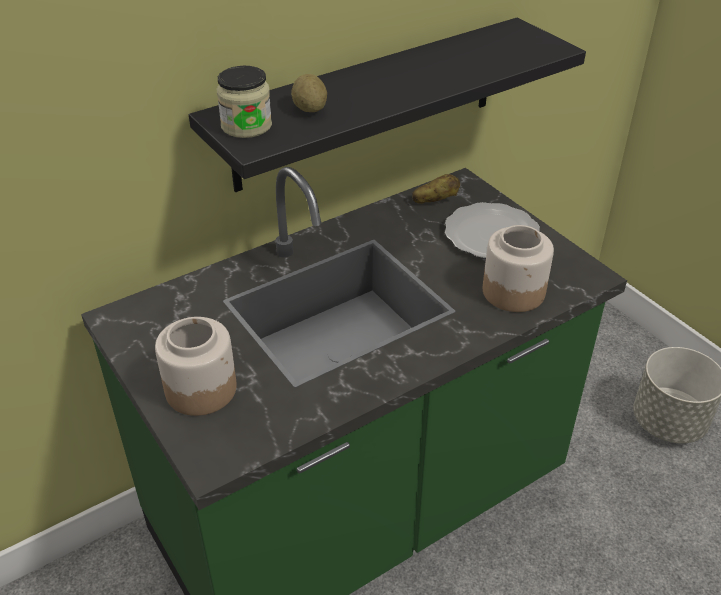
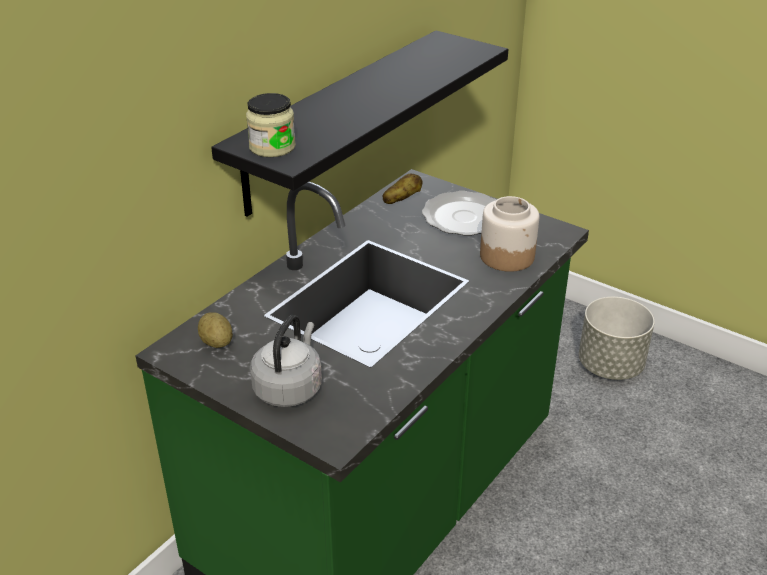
camera: 20 degrees left, 5 degrees down
(201, 388) = (289, 387): jar -> grey kettle
(310, 109) = (317, 126): potato -> potato (217, 342)

